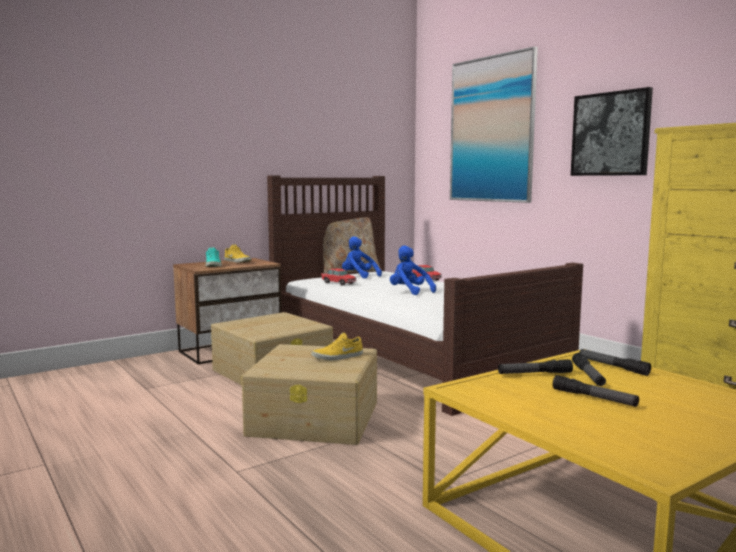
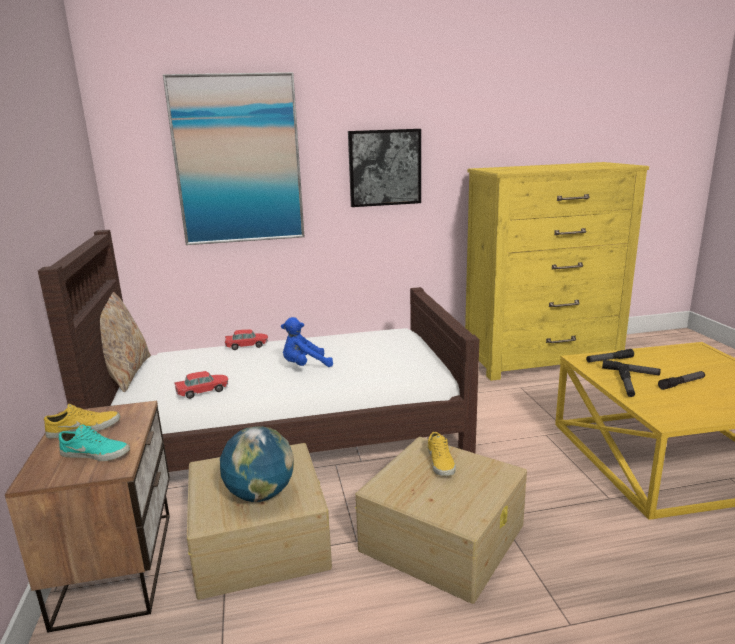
camera: 65 degrees left, 10 degrees up
(259, 327) = (260, 494): none -> globe
(358, 276) = (175, 373): blue plush toy -> none

